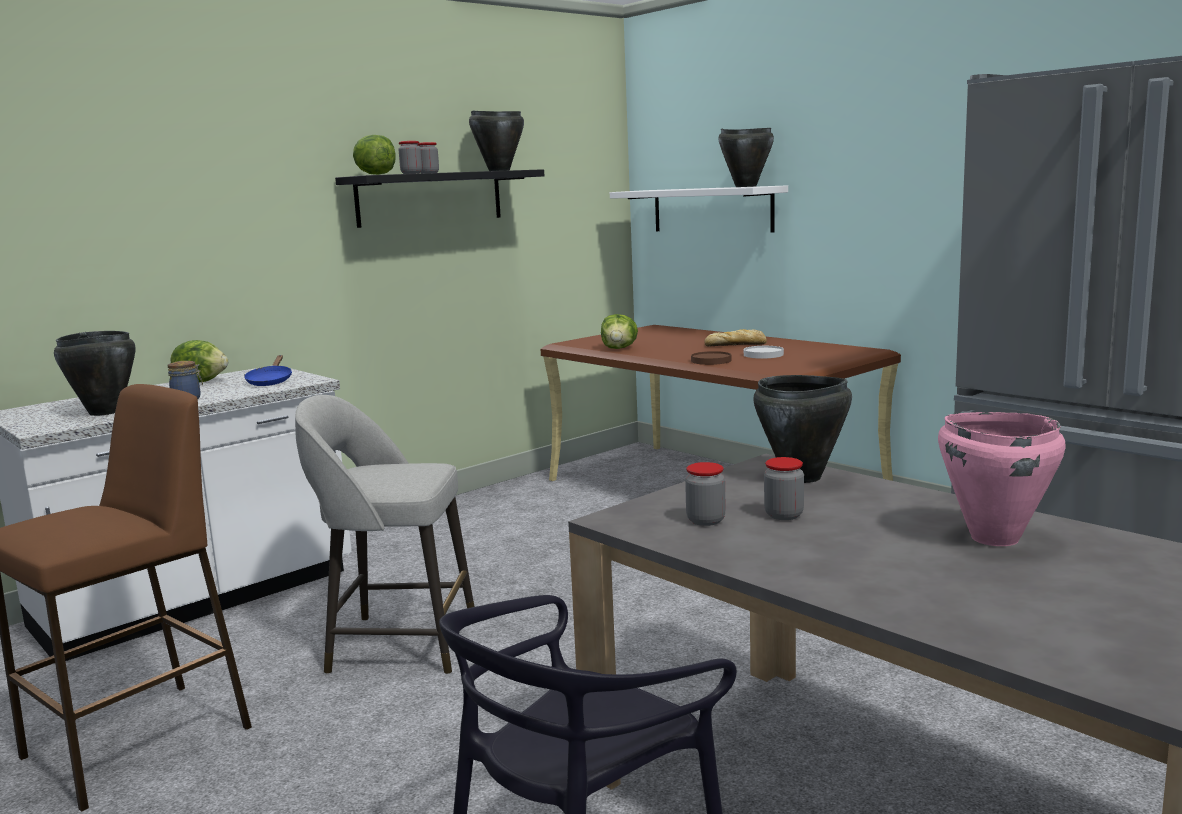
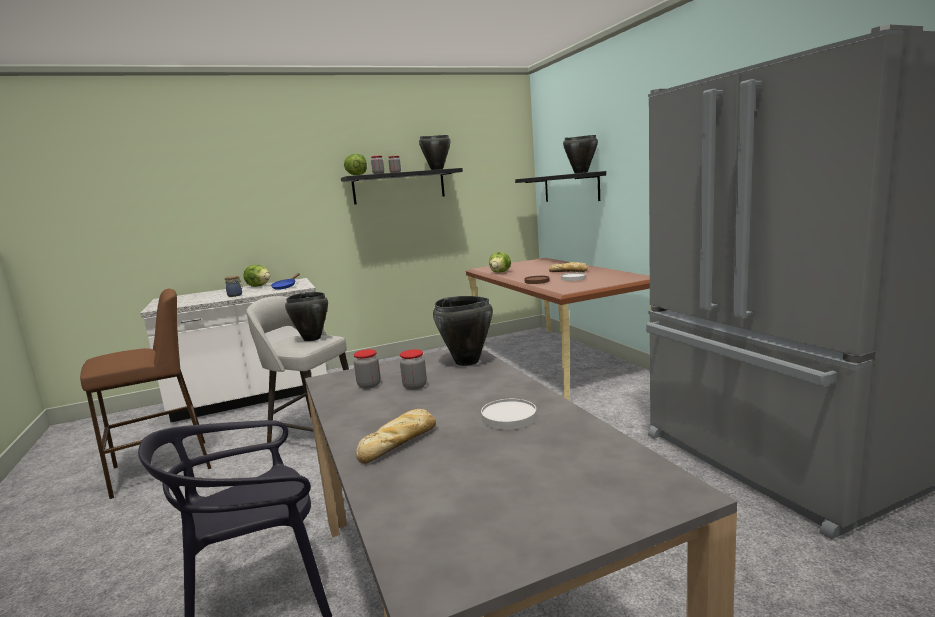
camera: 20 degrees right, 0 degrees up
(104, 412) = (193, 301): black cooking pot -> black cooking pot (311, 339)
(712, 210) = (570, 187): white shelf -> black shelf
(898, 582) = (400, 442): none -> bread
(993, 538) = (508, 417): pink cooking pot -> white plate

